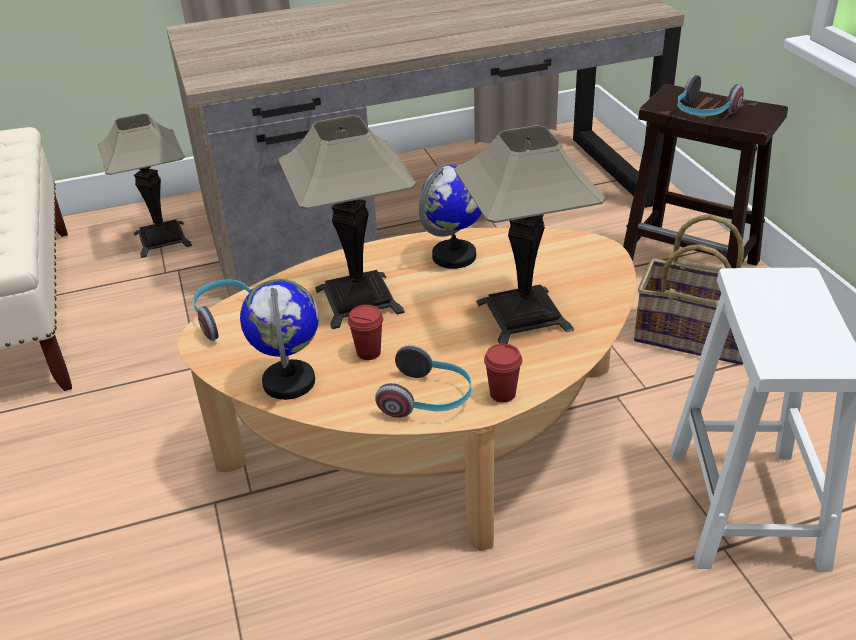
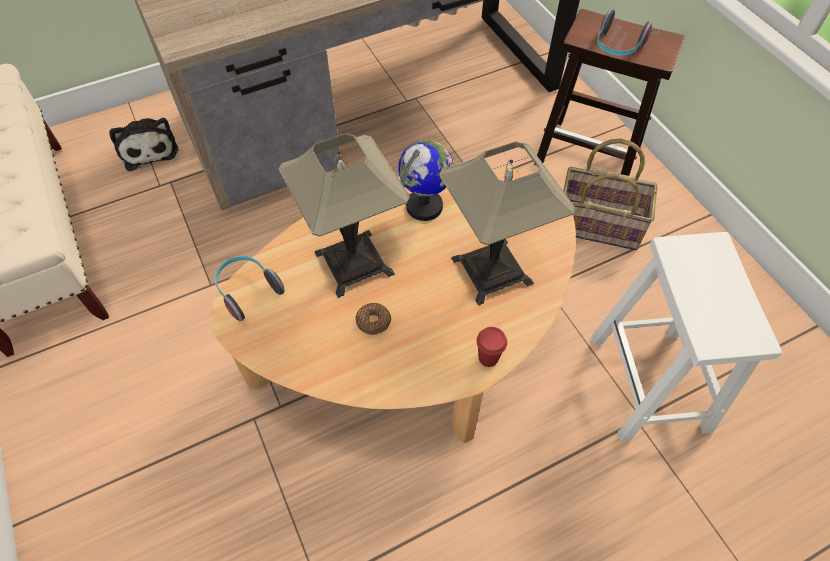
camera: 10 degrees left, 20 degrees up
(162, 239) = (149, 148): table lamp -> plush toy
(289, 381) = (314, 359): globe -> none
(368, 353) = (373, 322): red cup -> donut
(428, 399) = (430, 368): headphones -> none

